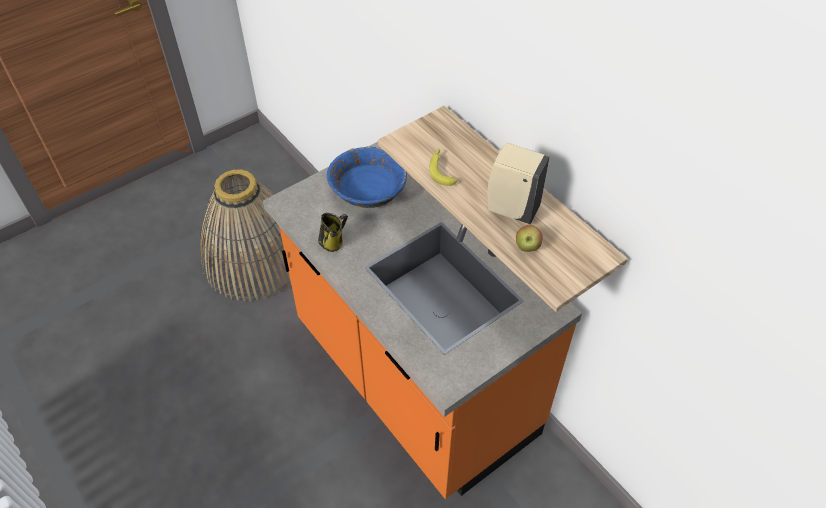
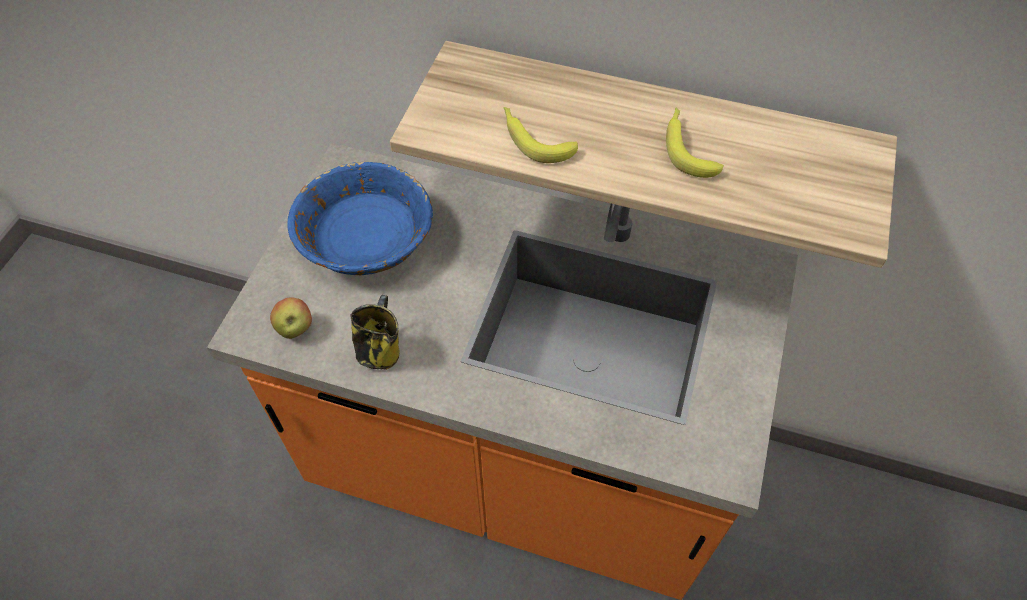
camera: 35 degrees left, 5 degrees up
(254, 259) = (169, 434): basket -> none
(510, 209) = (687, 147): beige soap dispenser -> banana
(527, 247) = (764, 192): apple -> apple (295, 329)

